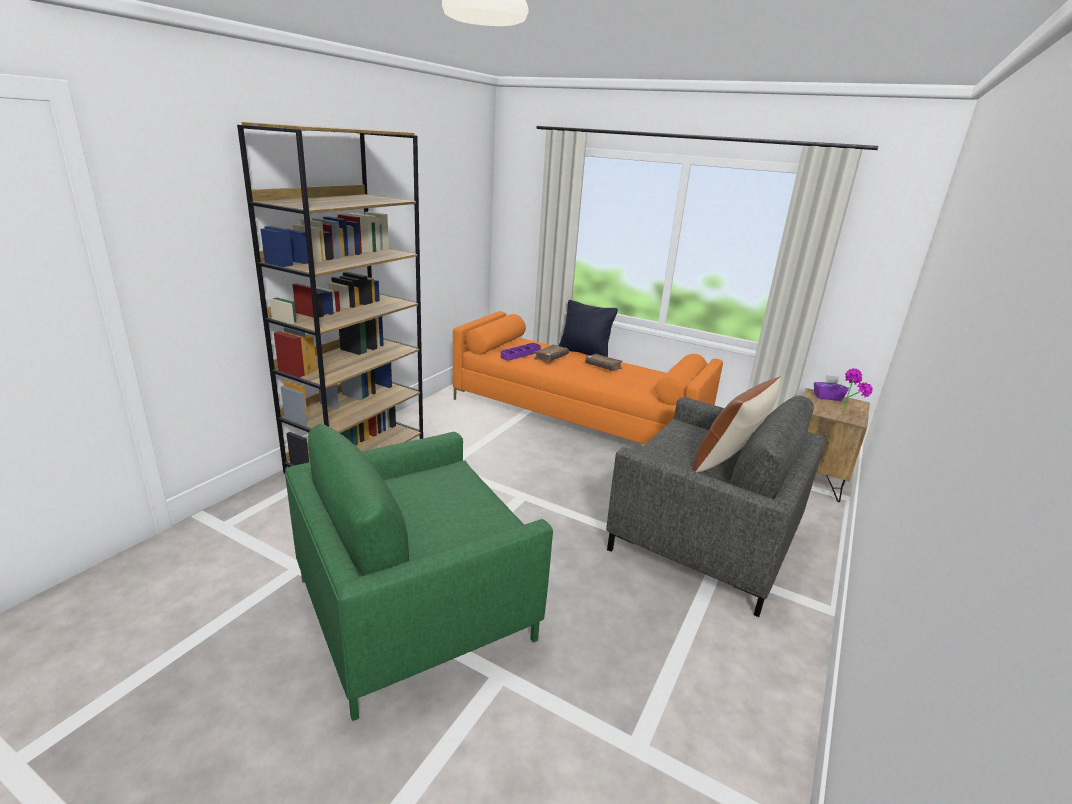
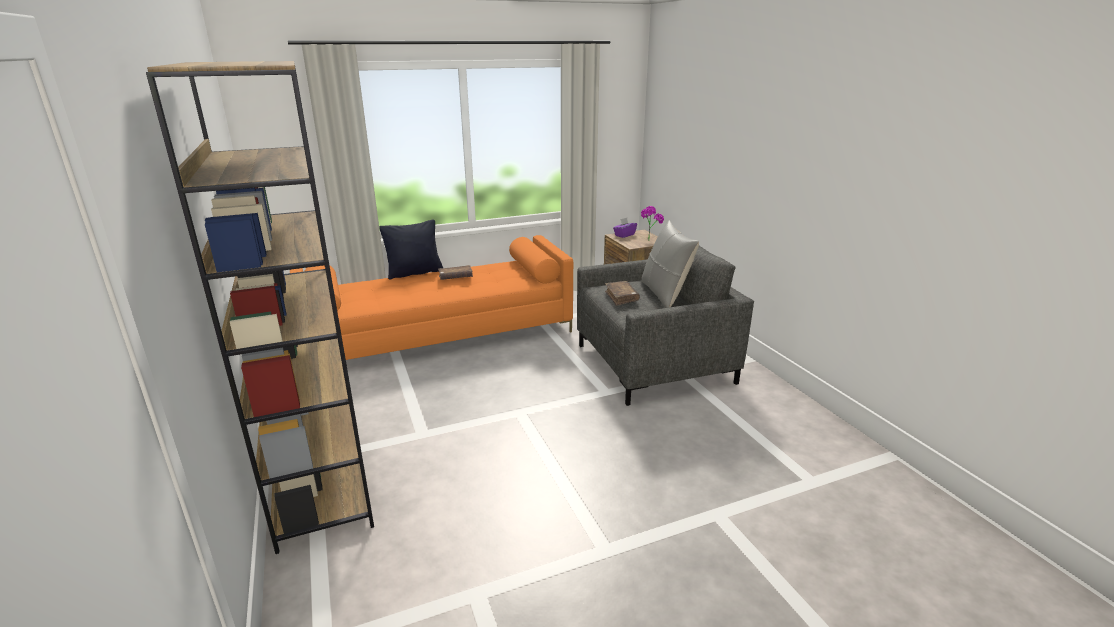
camera: 50 degrees left, 0 degrees up
(414, 607) = (607, 531): green armchair -> none
(520, 354) = (370, 297): purple tray -> none
(551, 358) = (402, 289): brown book -> brown book (621, 297)
(728, 461) = (665, 294): brown pillow -> grey pillow

